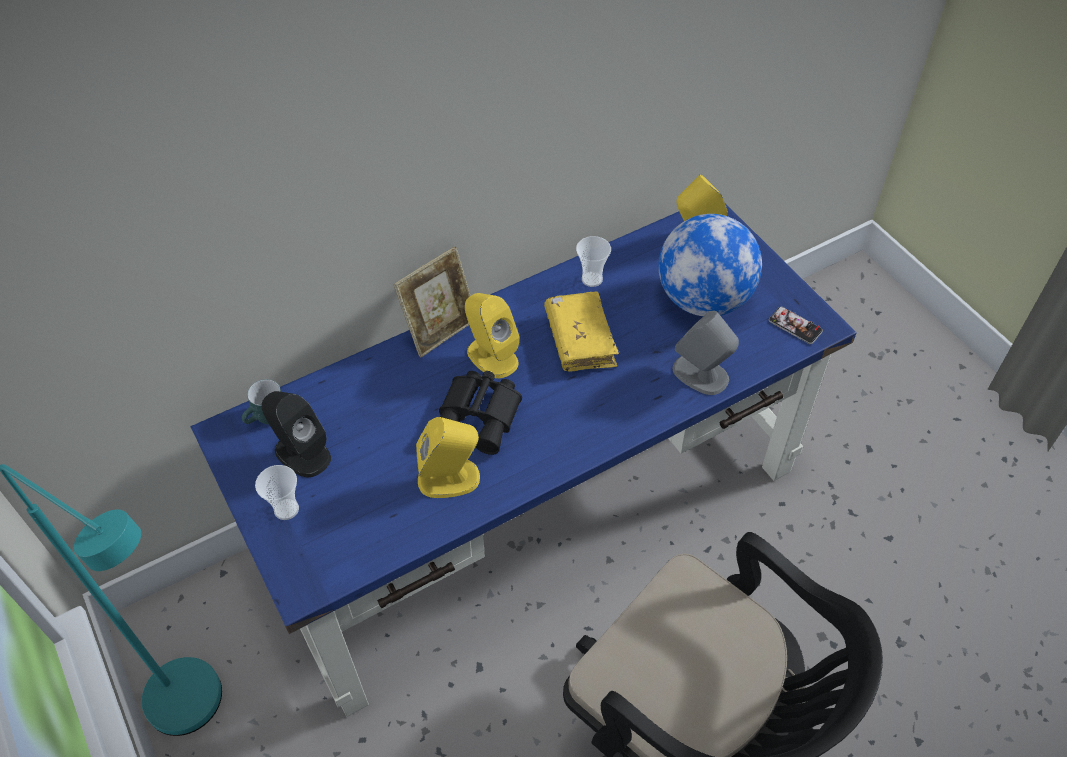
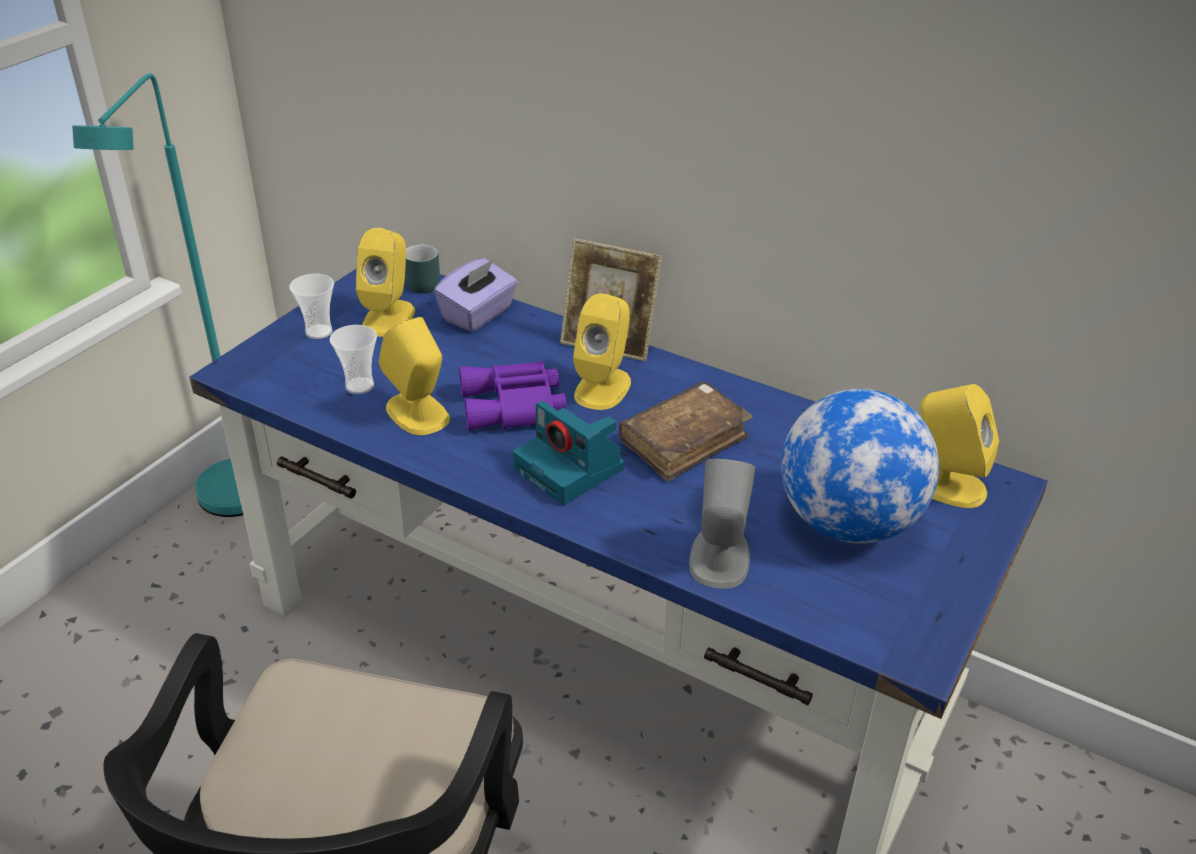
camera: 60 degrees right, 15 degrees down
(302, 453) = (389, 318): black speaker -> yellow speaker
(343, 392) = (478, 314): none -> purple tissue box
(480, 416) = (514, 407): black binoculars -> purple binoculars
(572, 412) = (571, 469): none -> camera
(580, 339) = (684, 441): yellow book -> brown book
(592, 279) = (785, 421): cup -> cup (359, 386)
(795, 326) = (890, 627): phone -> none

